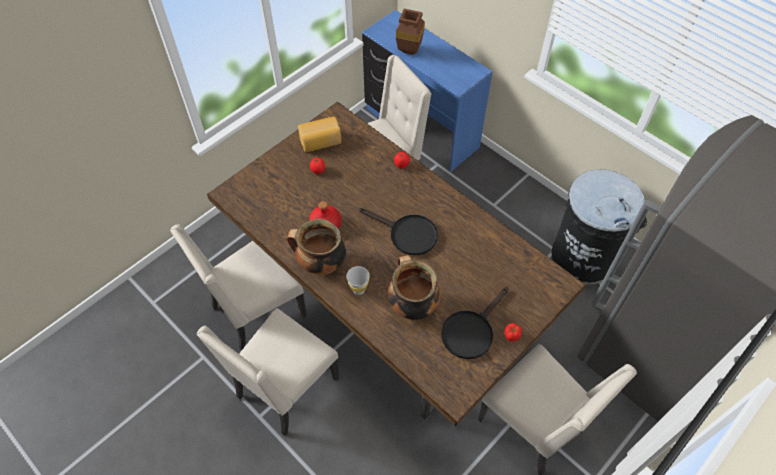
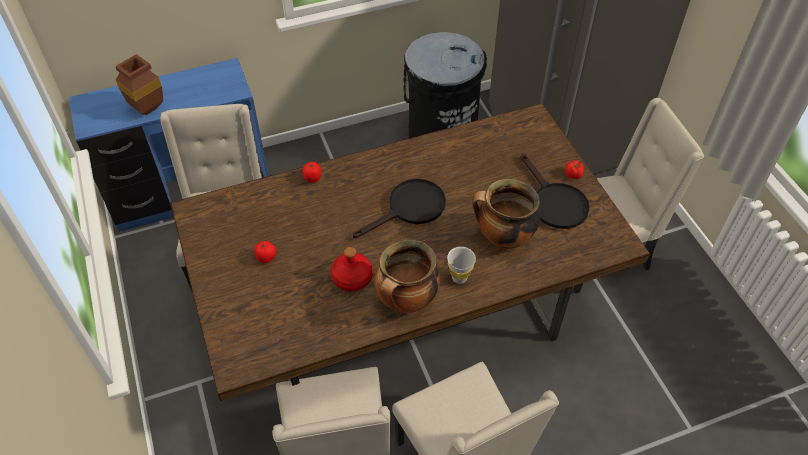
camera: 65 degrees left, 5 degrees down
(321, 142) = (224, 240): bread -> none

